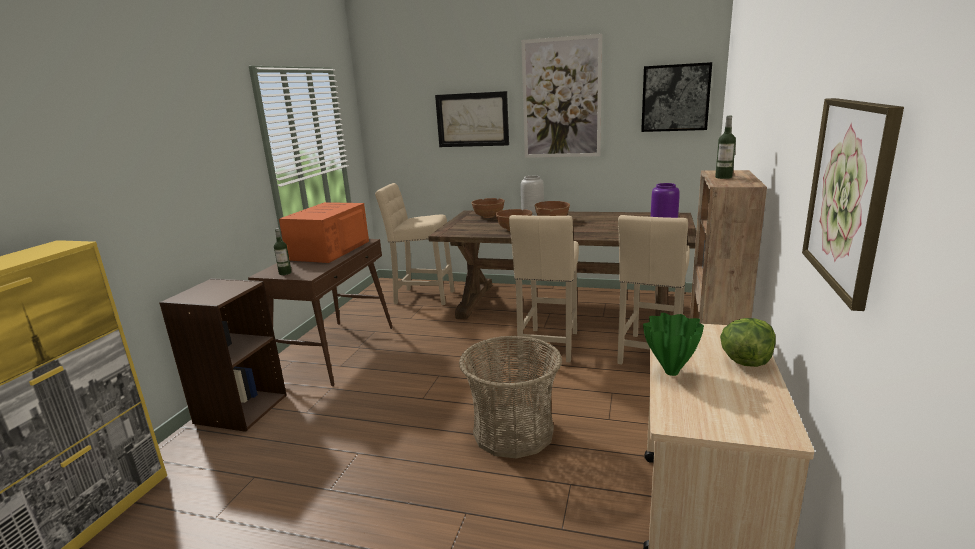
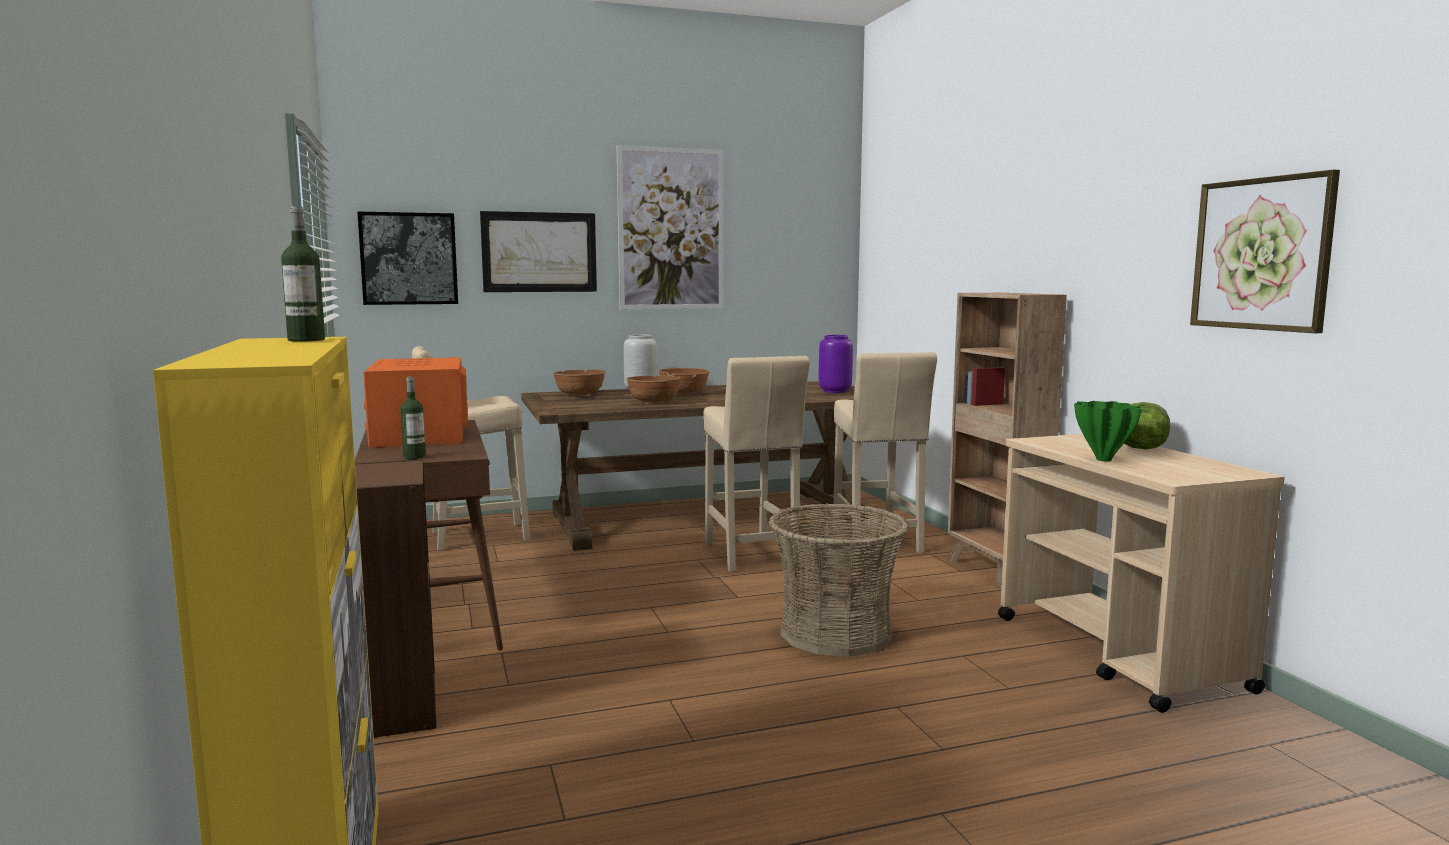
camera: 35 degrees left, 10 degrees down
(675, 98) = (809, 237): picture -> picture (409, 258)
(723, 177) = (1002, 293): bottle -> bottle (306, 340)

